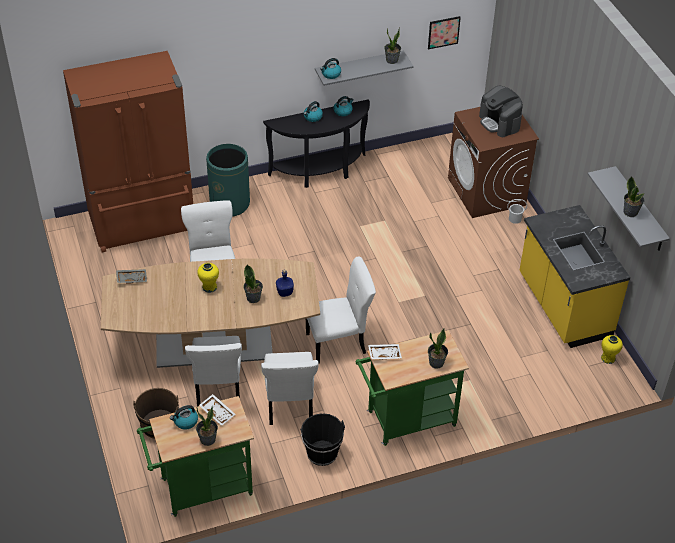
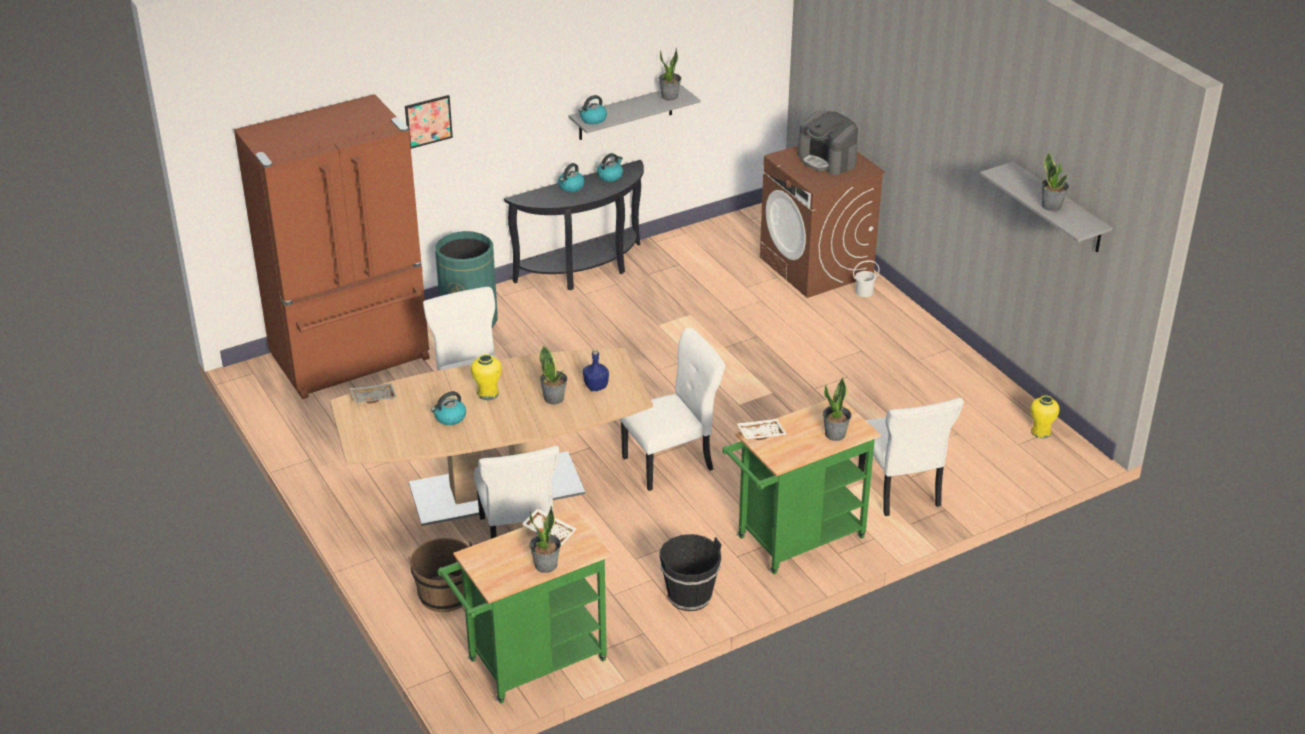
camera: 10 degrees left, 10 degrees down
(185, 421) = (507, 549): kettle -> kettle (450, 418)
(289, 405) = (625, 545): white chair -> white chair (900, 490)
(443, 32) = (730, 56): picture -> picture (428, 121)
(563, 307) = (961, 382): yellow counter -> none

